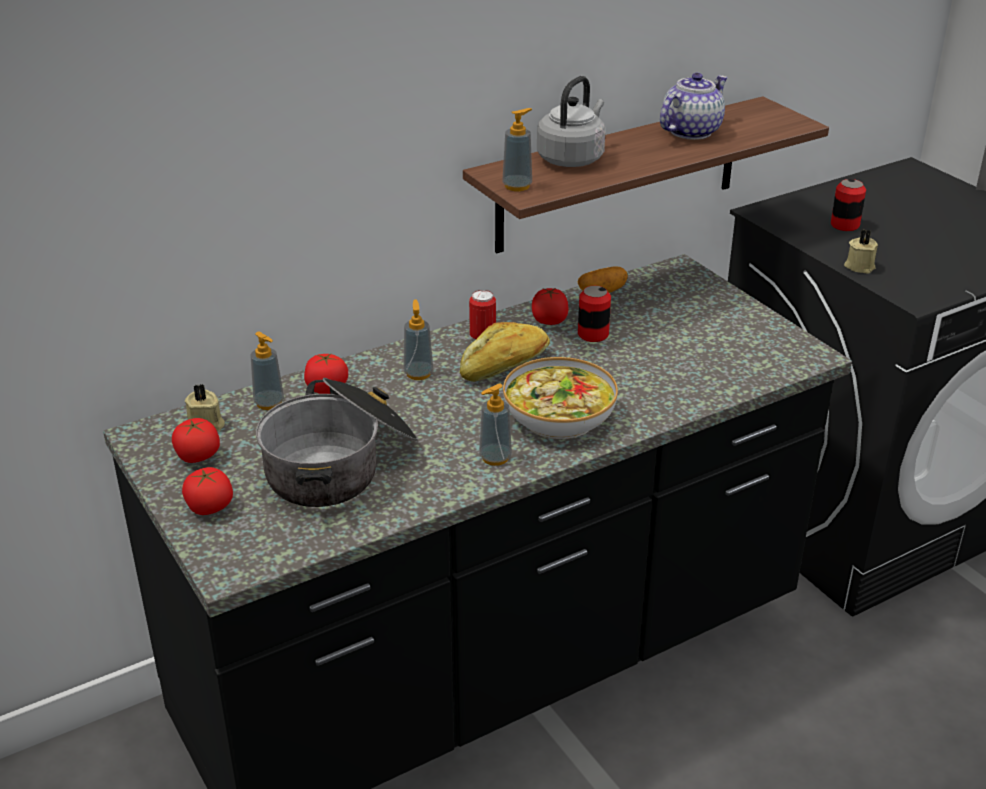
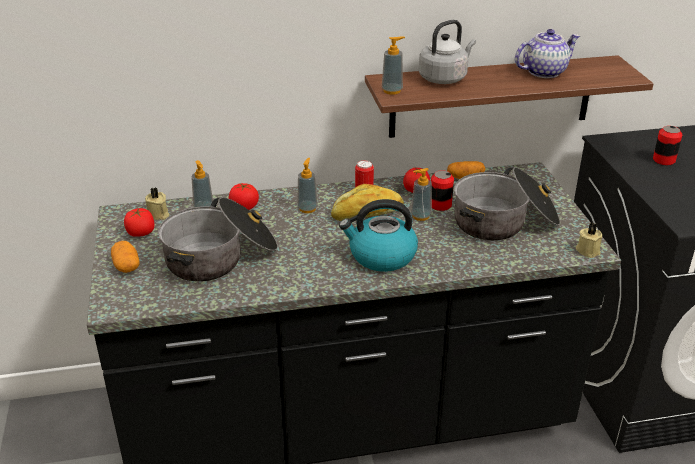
camera: 20 degrees right, 0 degrees up
(209, 507) = (126, 266): tomato -> potato
(495, 458) = (320, 274): soap dispenser -> soap dispenser (420, 216)
(560, 417) = (381, 256): bowl -> kettle
(687, 341) = (504, 222): none -> cooking pot
(859, 266) = (656, 191): beige candle -> beige candle (588, 250)

